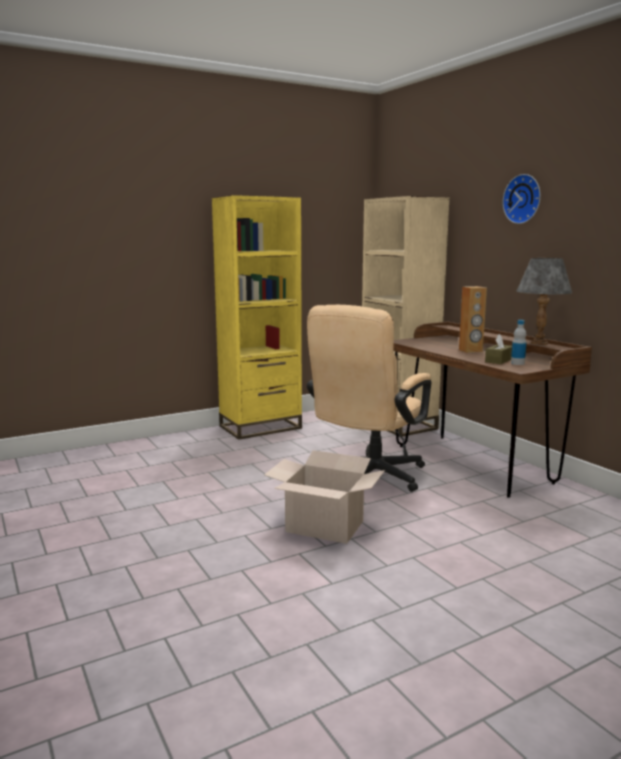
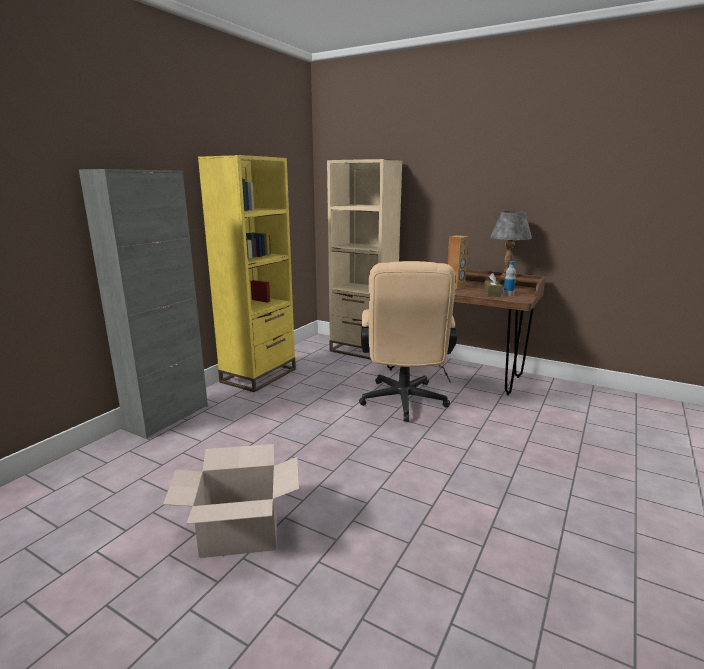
camera: 30 degrees left, 5 degrees up
(146, 443) = (168, 417): none -> grey cabinet
(325, 526) = (429, 457): cardboard box -> cardboard box (240, 532)
(523, 199) = (477, 164): wall clock -> none

